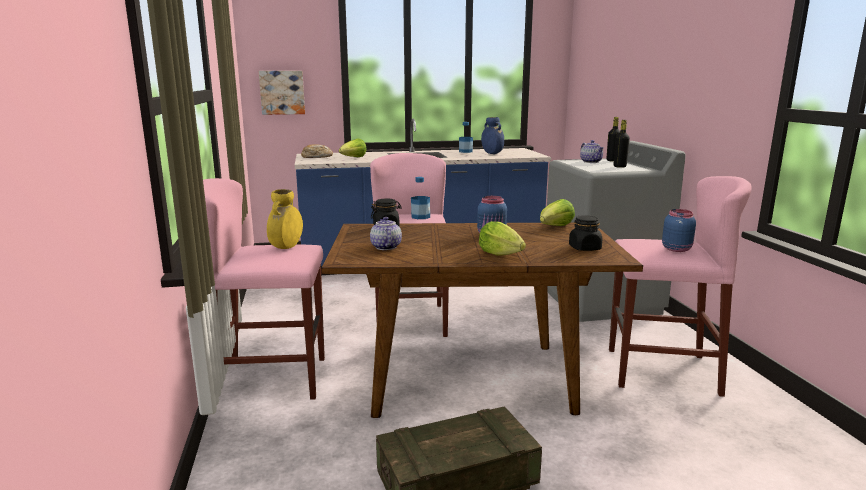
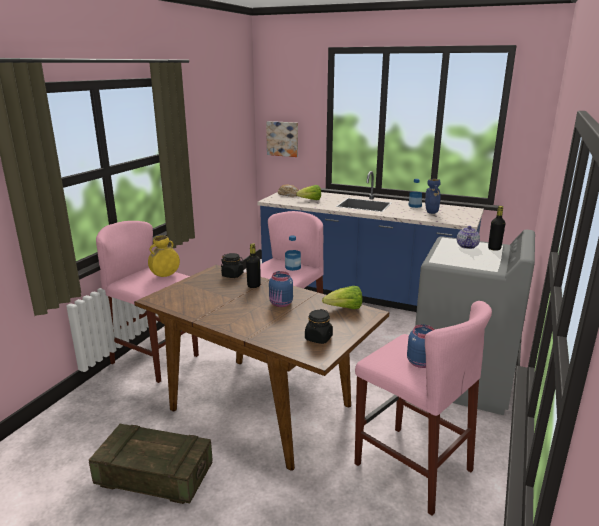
camera: 35 degrees right, 5 degrees up
(385, 247) = (196, 294): teapot -> none
(500, 254) = (248, 324): lettuce -> none
(619, 166) = (477, 259): black bottle -> black bottle (254, 286)

